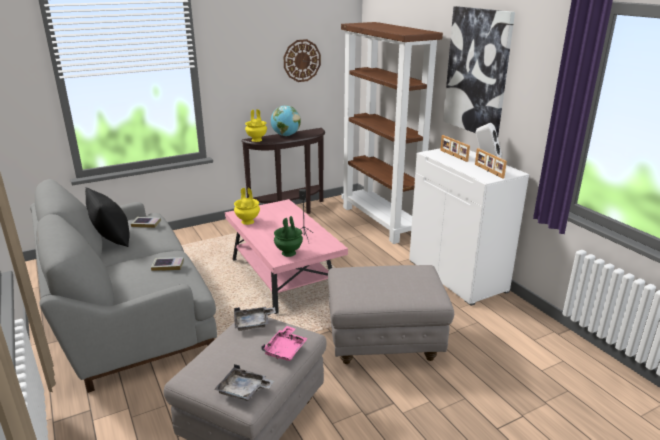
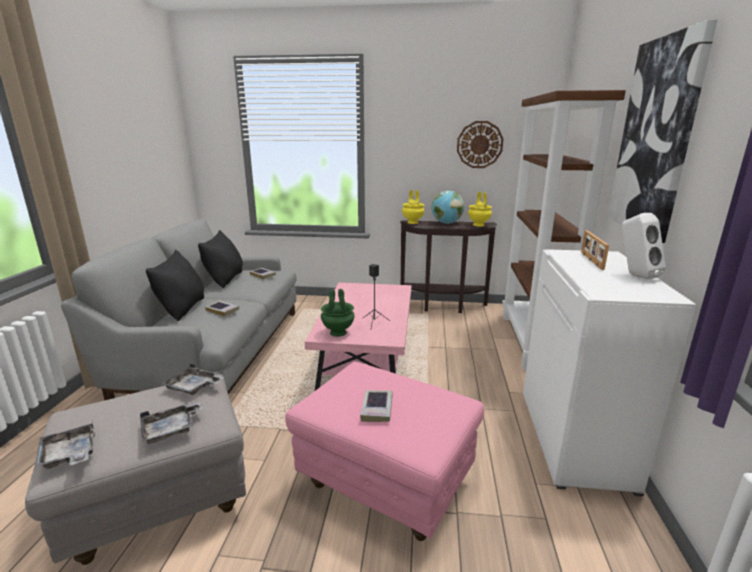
camera: 35 degrees right, 5 degrees down
(122, 277) = (182, 309): none -> black pillow
(248, 221) = (345, 294): yellow vase -> yellow vase (479, 225)
(285, 349) = (171, 429): pink tray -> grey tray
(384, 343) = (387, 484): grey ottoman -> pink ottoman
(389, 289) = (377, 409): none -> book
(488, 171) = (620, 286): picture frame -> none

